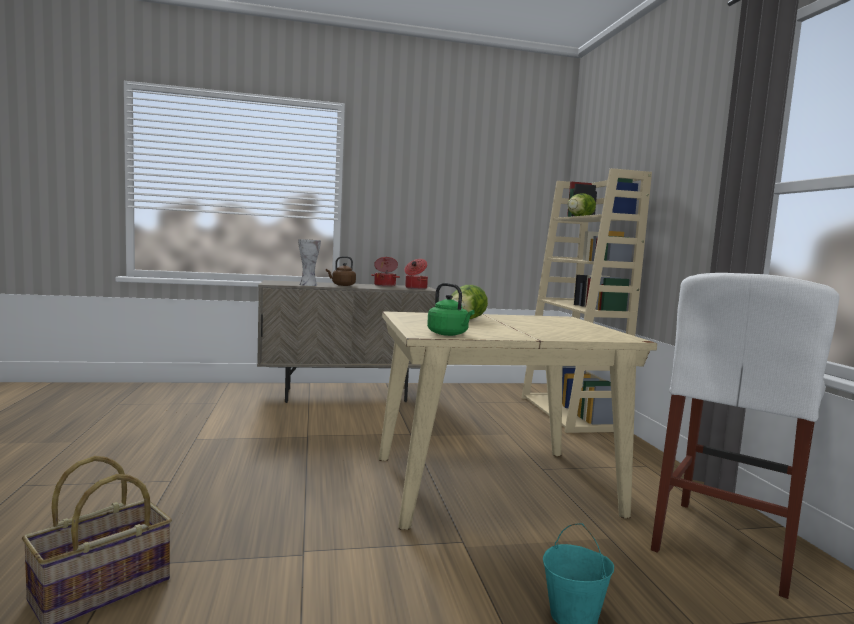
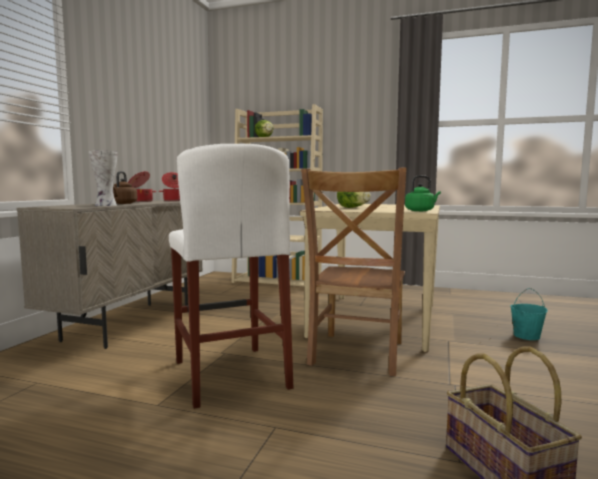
camera: 60 degrees left, 0 degrees up
(352, 489) = (356, 354): none -> brown chair
(726, 543) = (463, 298): white stool -> white stool (230, 374)

